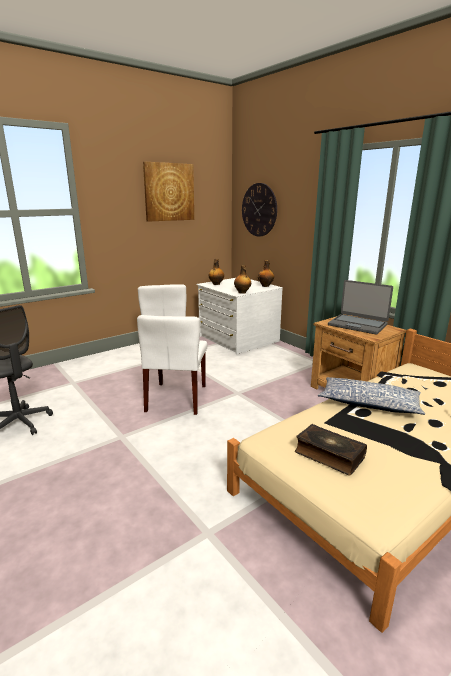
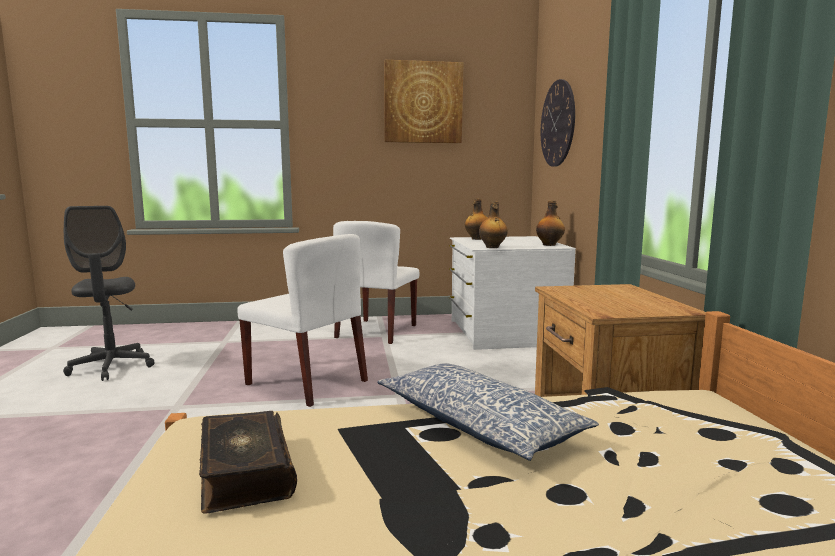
camera: 30 degrees right, 10 degrees down
(177, 398) = (308, 382): white chair -> white chair turned 90 degrees counterclockwise
(357, 325) = (615, 297): laptop -> none

